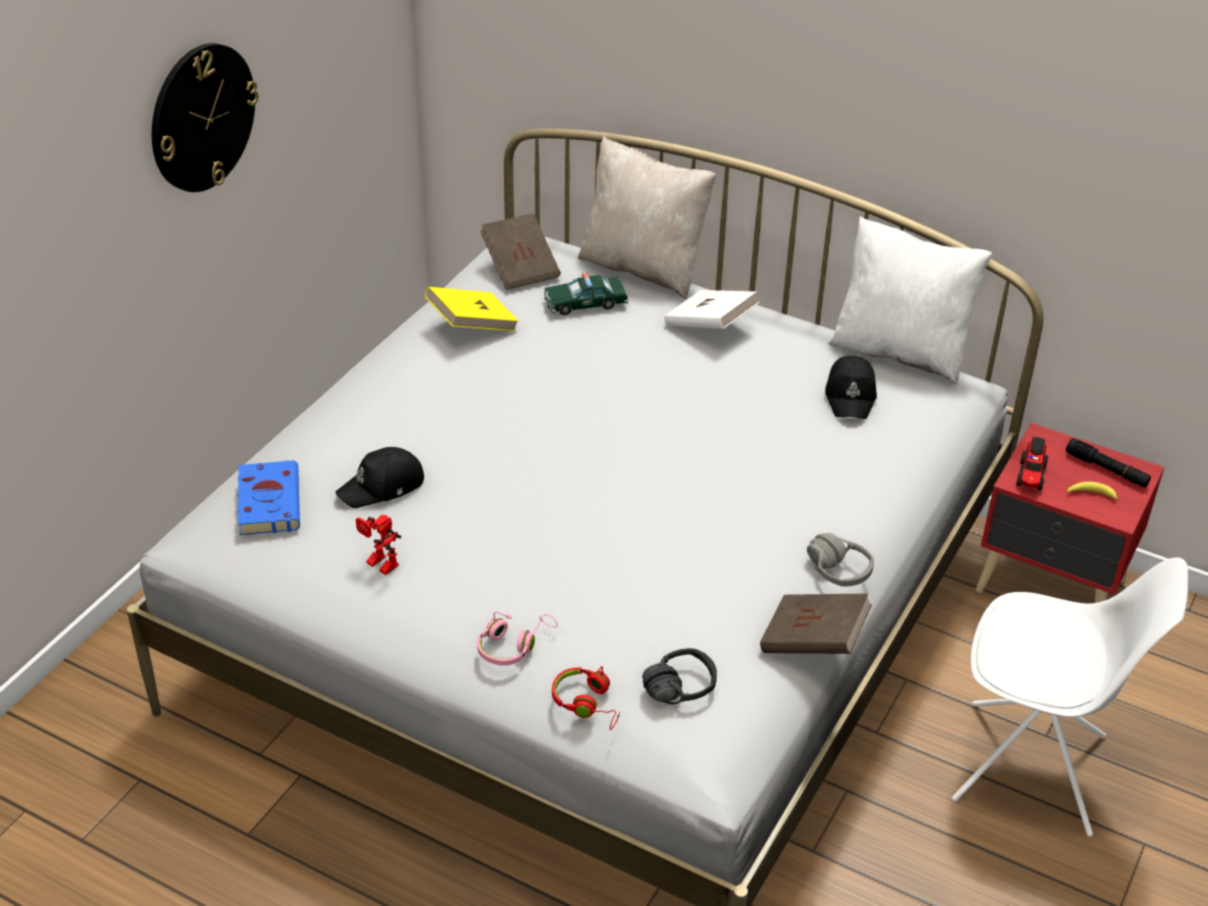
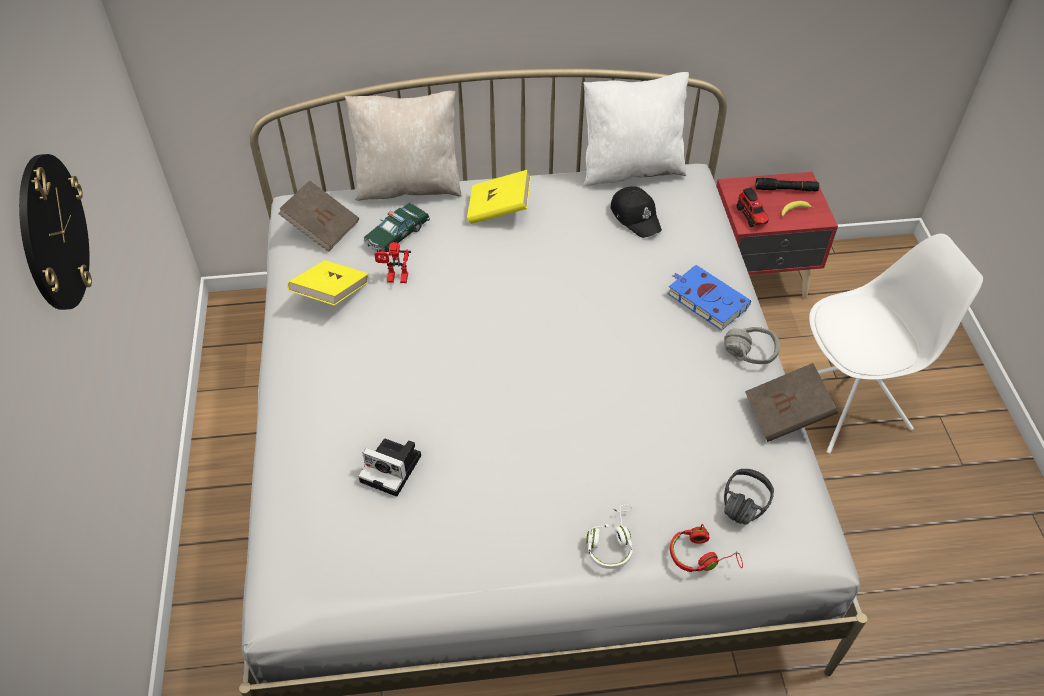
camera: 35 degrees left, 10 degrees up
(268, 501) = (315, 534): blue book -> blue book (705, 299)
(378, 565) = (453, 538): toy robot -> toy robot (395, 279)
(382, 487) = (393, 469): black cap -> camera
(513, 645) = (611, 542): pink headphones -> white headphones
(710, 326) = (499, 210): white book -> yellow book

